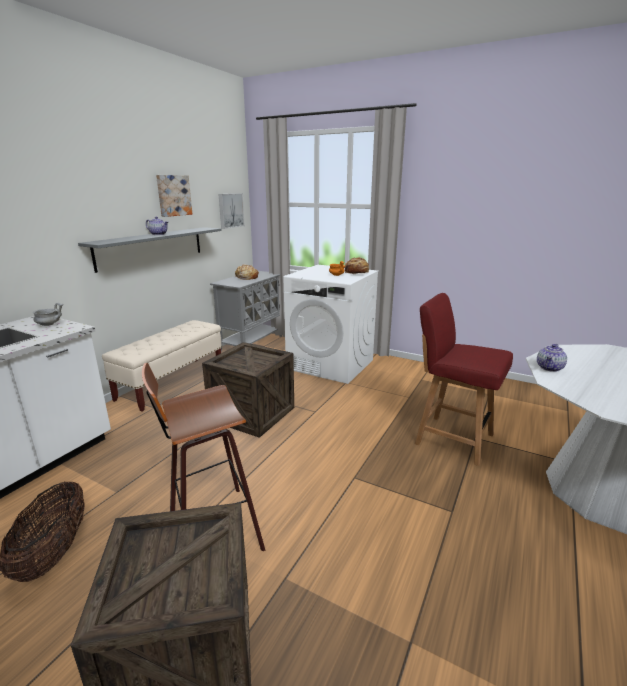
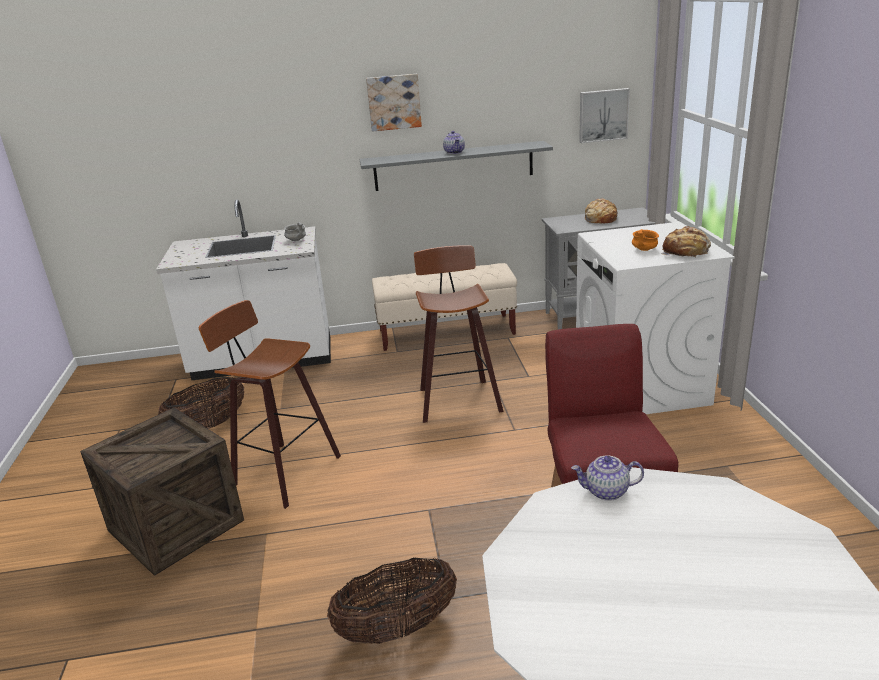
camera: 55 degrees right, 5 degrees up
(173, 195) = (495, 100): picture -> picture (394, 102)
(252, 413) = (457, 399): crate -> stool
(466, 548) = (397, 628): none -> basket

